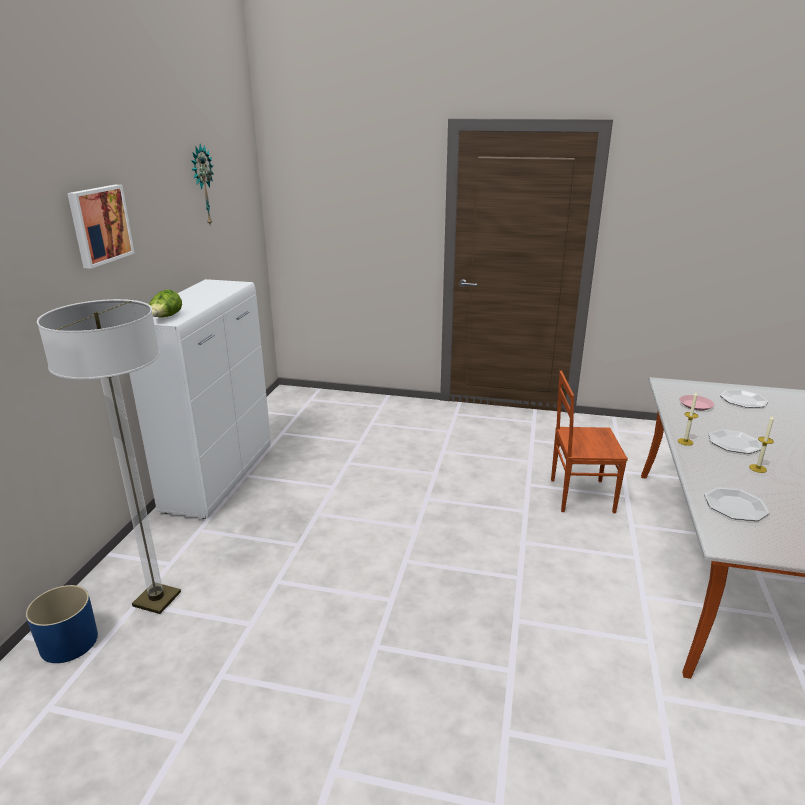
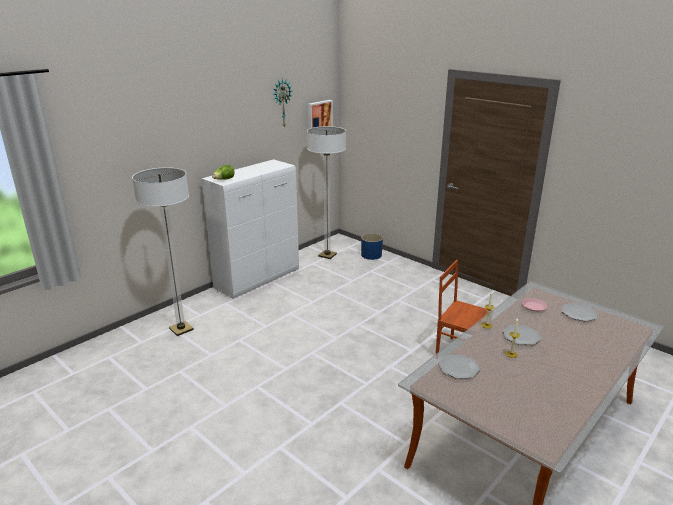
camera: 30 degrees right, 0 degrees up
(69, 642) = (134, 334): blue planter -> blue planter (371, 255)
(99, 225) = (198, 126): picture -> picture (319, 117)
(292, 417) = (327, 255): none -> floor lamp

